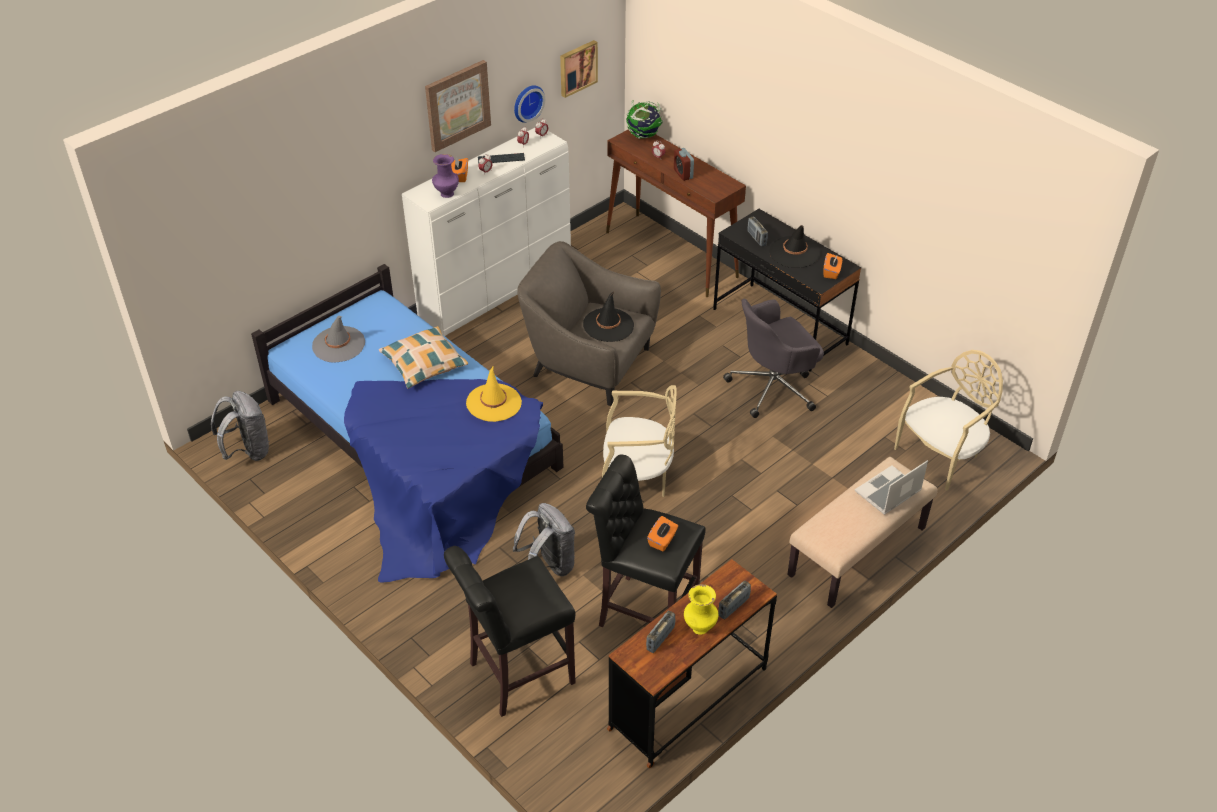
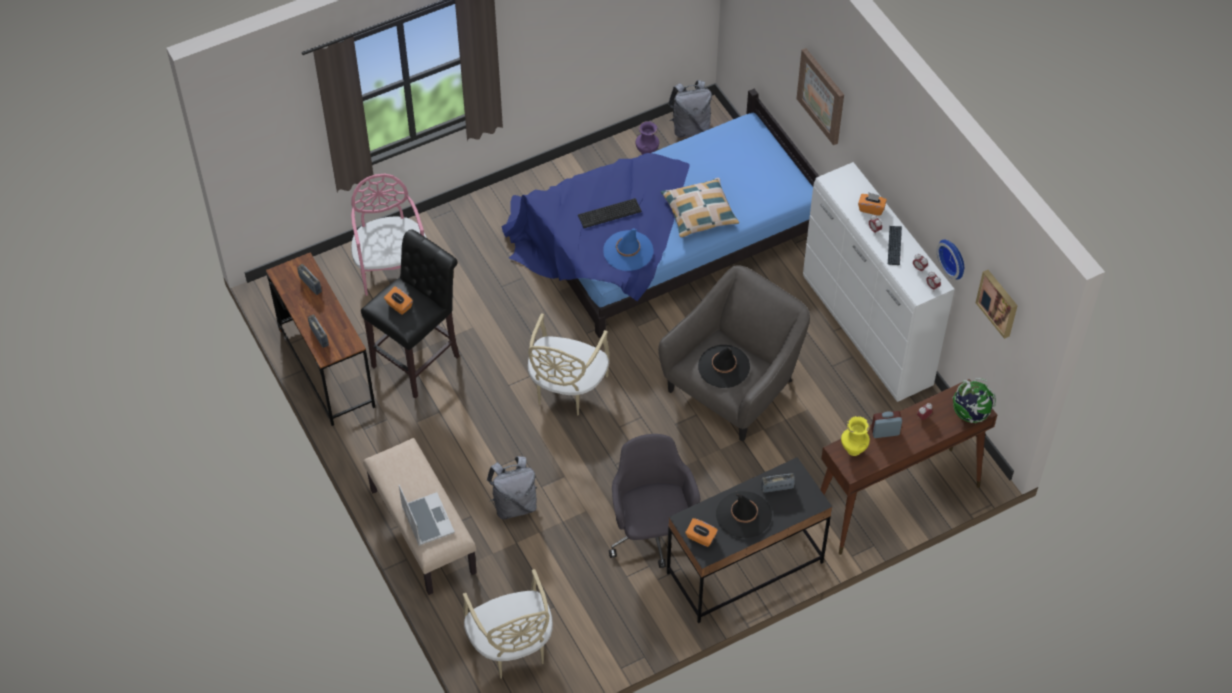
camera: 105 degrees right, 10 degrees up
(338, 345) = (743, 157): grey hat -> none
(445, 425) = (610, 214): none -> keyboard
(446, 194) = (843, 194): purple vase -> purple vase (647, 152)
(457, 105) = (906, 171): picture -> picture (822, 95)
(494, 403) = (628, 251): yellow hat -> blue hat
(516, 675) = (392, 267): black stool -> pink chair
(548, 565) = (490, 306): grey backpack -> grey backpack (514, 504)
(699, 628) = (309, 310): yellow vase -> yellow vase (853, 449)

